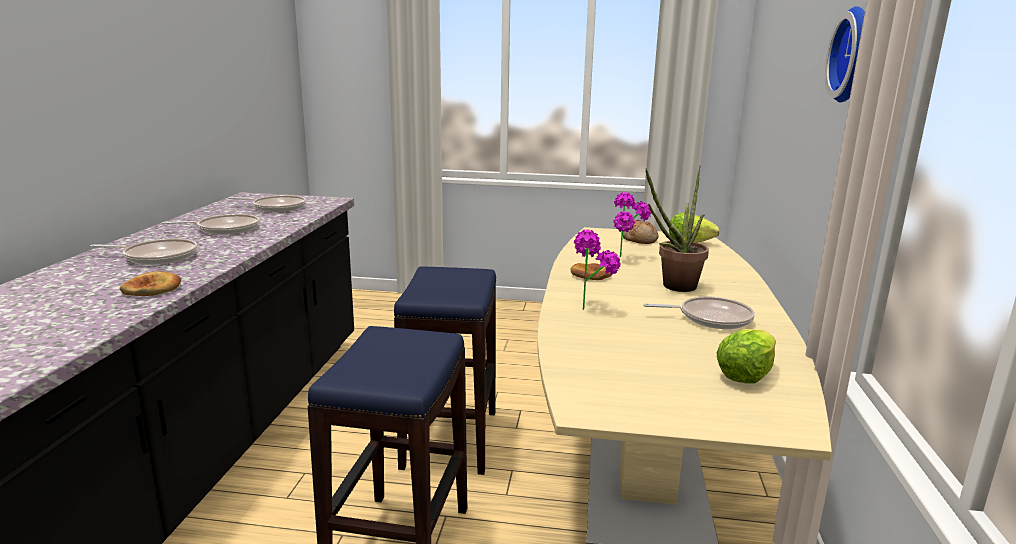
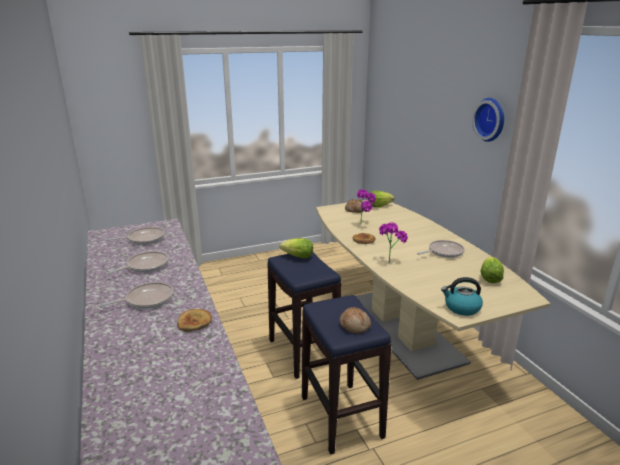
camera: 30 degrees left, 5 degrees up
(389, 369) = (355, 325): none -> bread
(458, 273) = (298, 257): none -> lettuce
(610, 400) = (461, 308): none -> kettle
(673, 287) = (408, 238): potted plant -> none

